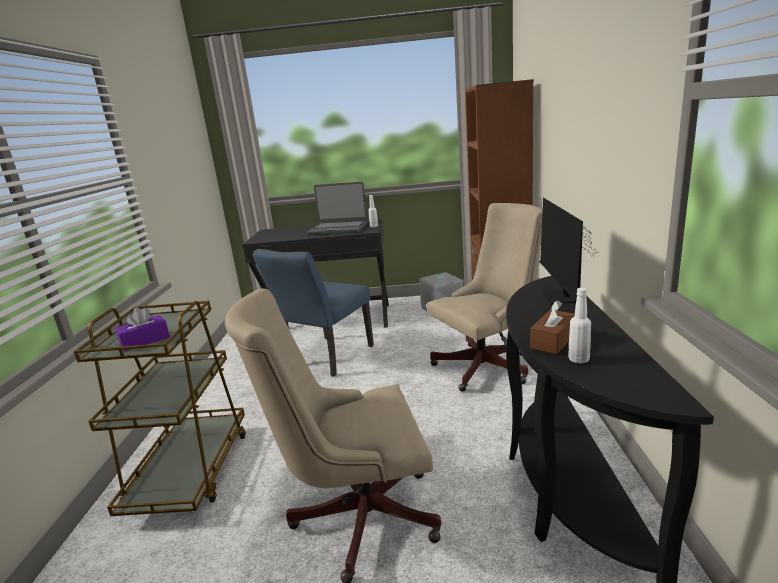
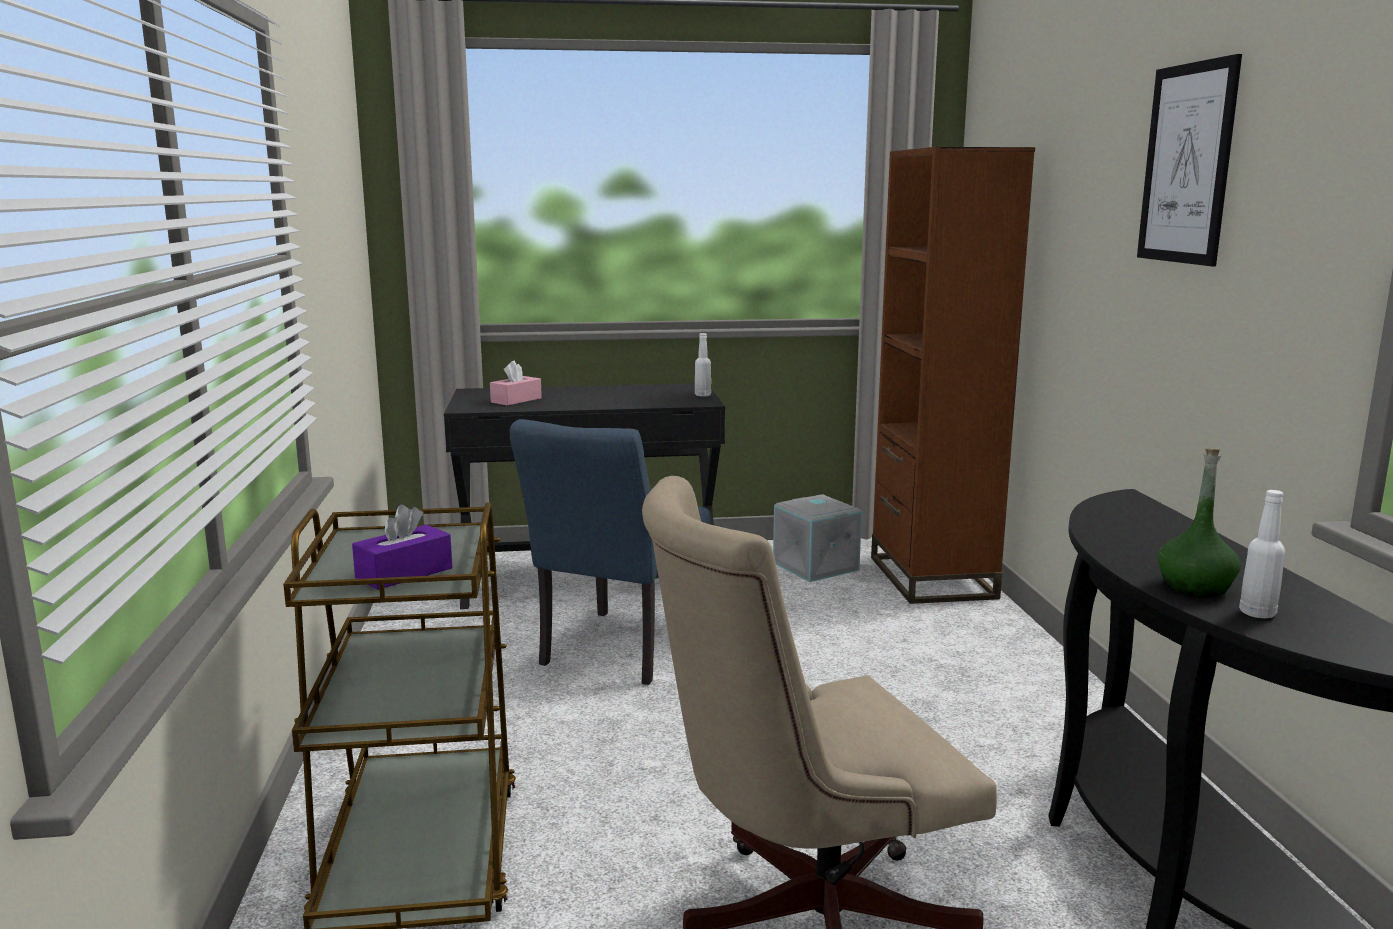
camera: 10 degrees left, 5 degrees down
(281, 235) = (516, 400): none -> pink tissue box
(338, 229) = (630, 396): laptop -> none
(489, 365) = (948, 668): beige office chair -> none
(553, 341) = (1194, 587): brown tissue box -> green bottle
(563, 299) = (1164, 527): monitor -> none
(592, 82) = (1187, 164): none -> picture

